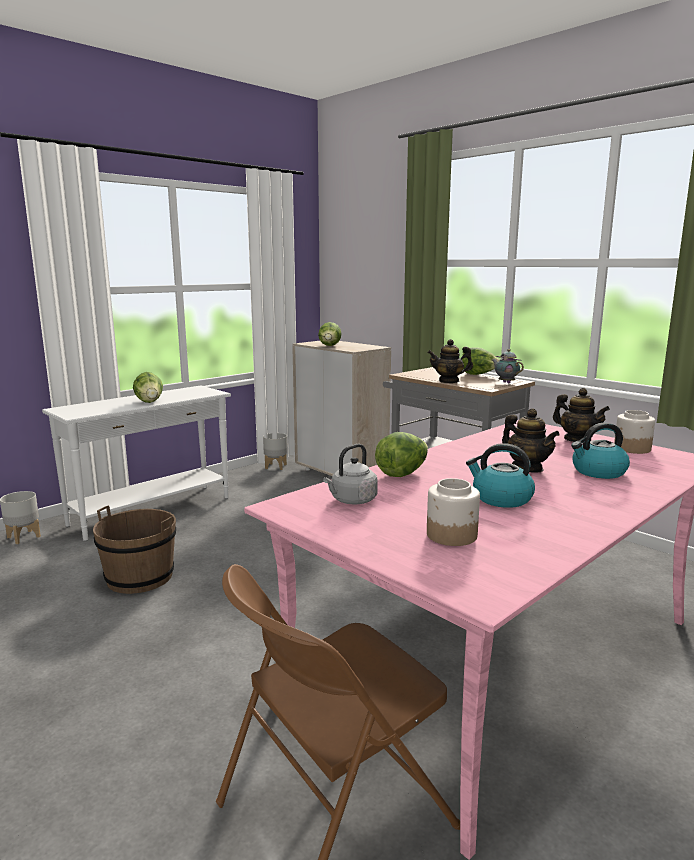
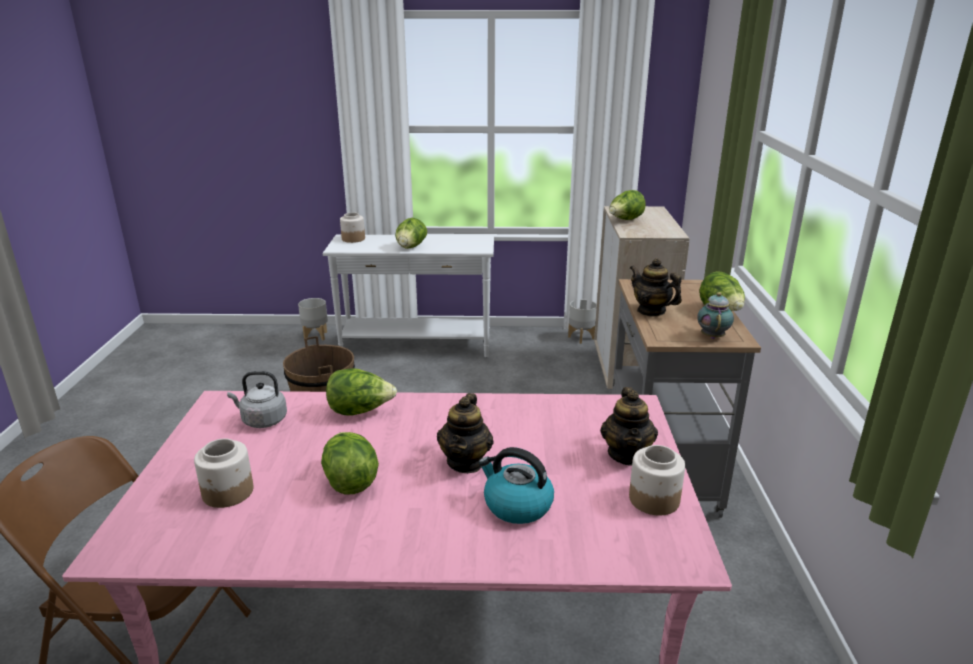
camera: 45 degrees right, 10 degrees up
(73, 408) = (353, 239): none -> jar
(501, 498) = (350, 481): kettle -> lettuce

